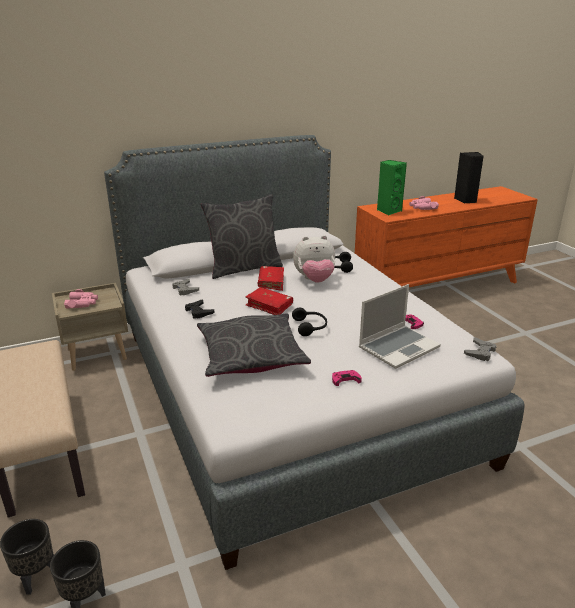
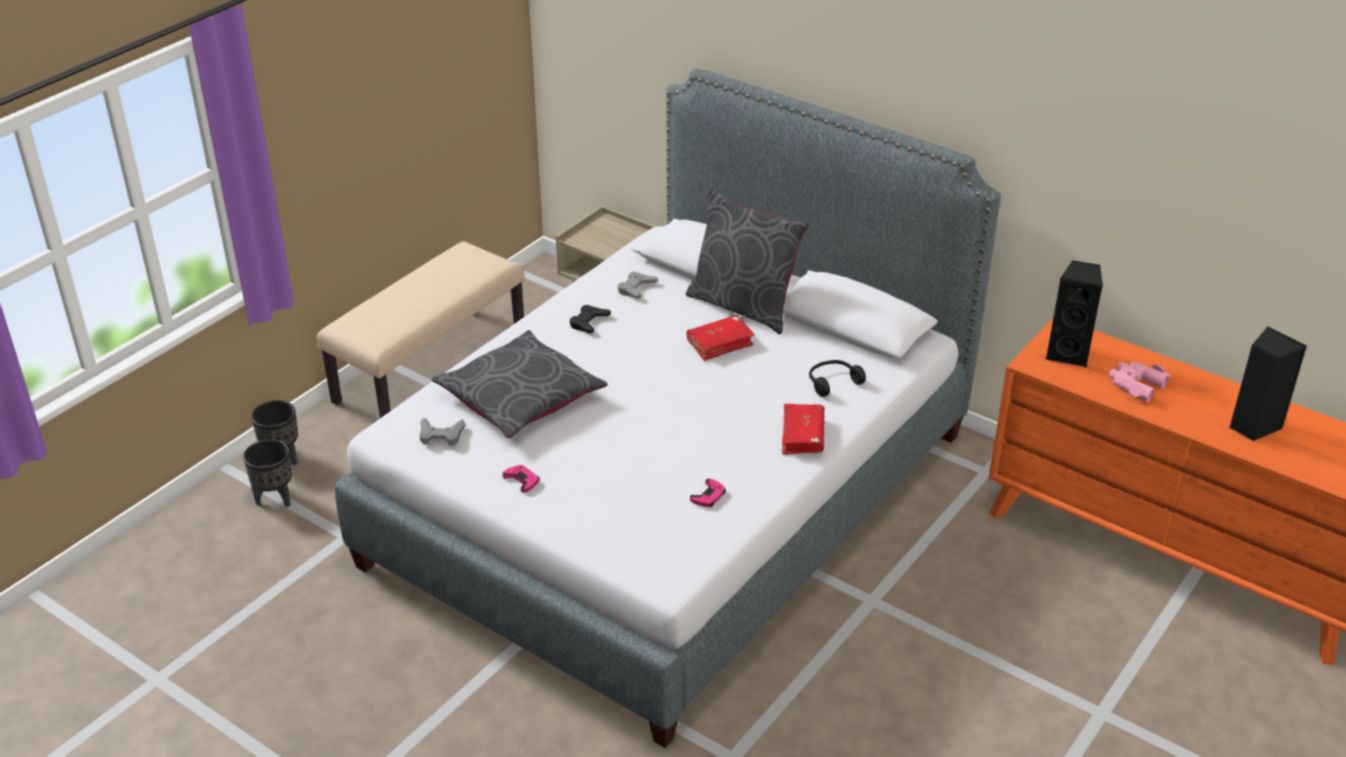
camera: 60 degrees right, 10 degrees up
(82, 303) = (604, 237): pink binoculars -> none
(269, 306) = (649, 366): red book -> red book (802, 436)
(310, 327) = (622, 416): black headphones -> none
(314, 280) = (765, 376): plush toy -> none
(388, 211) = (1068, 353): green speaker -> black speaker
(398, 347) = (630, 501): laptop -> none
(480, 352) = (676, 574): grey game controller -> grey game controller (441, 435)

